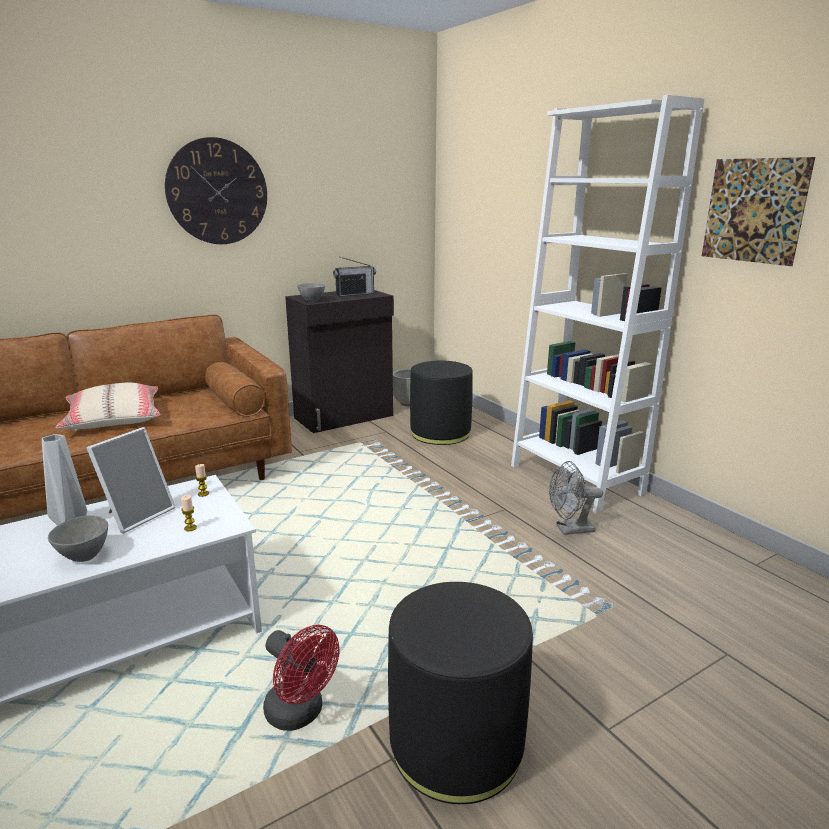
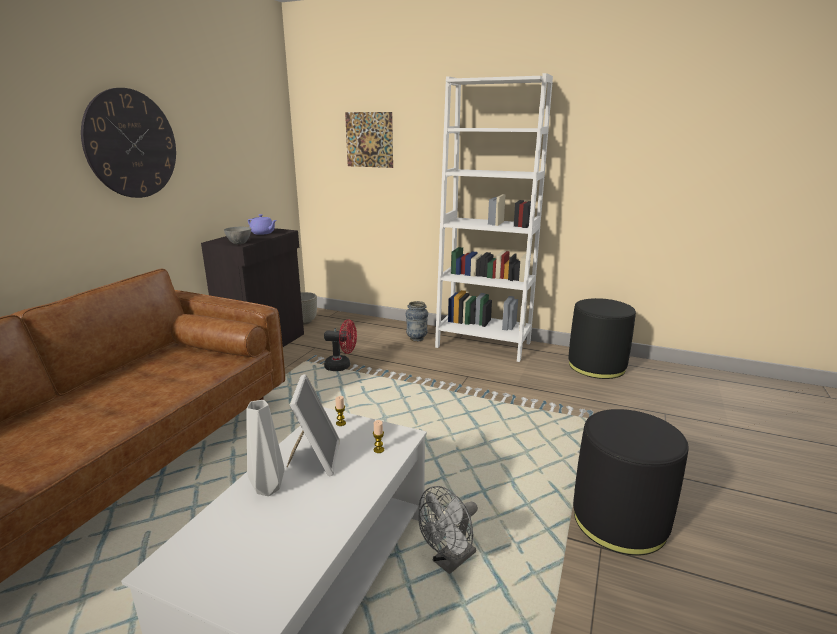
camera: 35 degrees left, 0 degrees up
(83, 556) = (330, 505): grey bowl -> none
(113, 419) = (118, 394): beige pillow -> none
(300, 714) = (520, 554): red fan -> red fan (342, 366)
(355, 294) = (263, 233): radio -> purple teapot
(440, 433) = (358, 338): black ottoman -> black ottoman (596, 366)
(502, 450) = (416, 339): none -> vase
(569, 530) = (519, 376): grey fan -> grey fan (449, 562)
(754, 210) = (591, 148): picture -> picture (369, 140)

